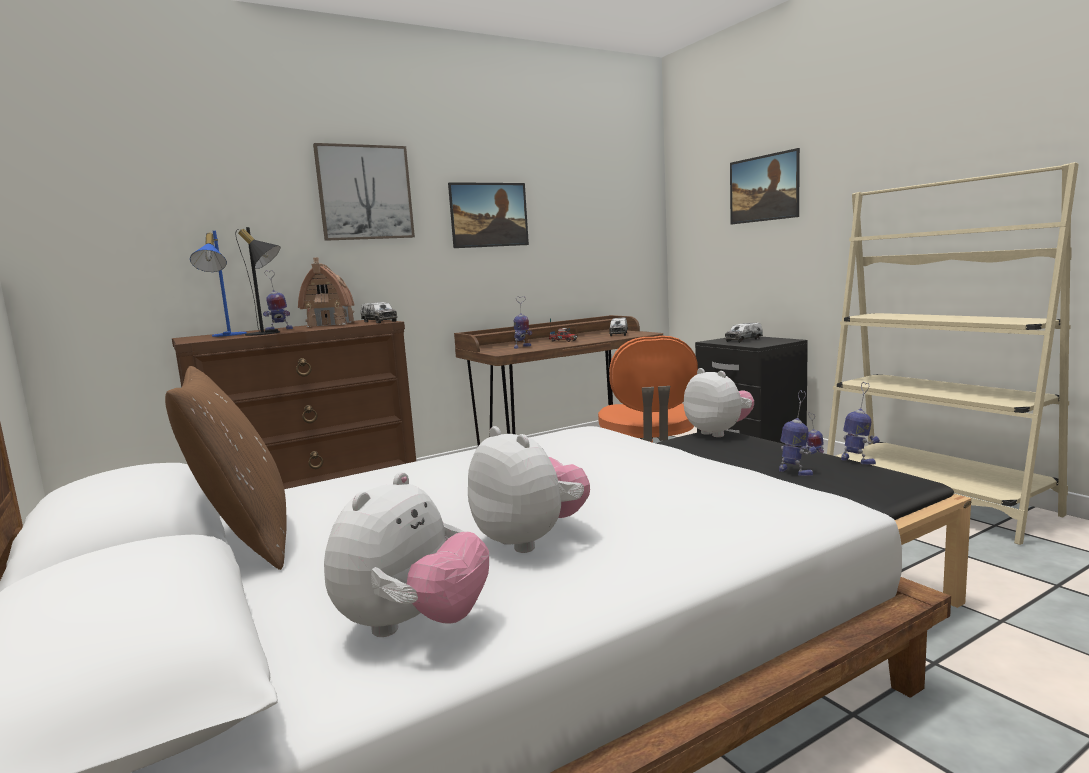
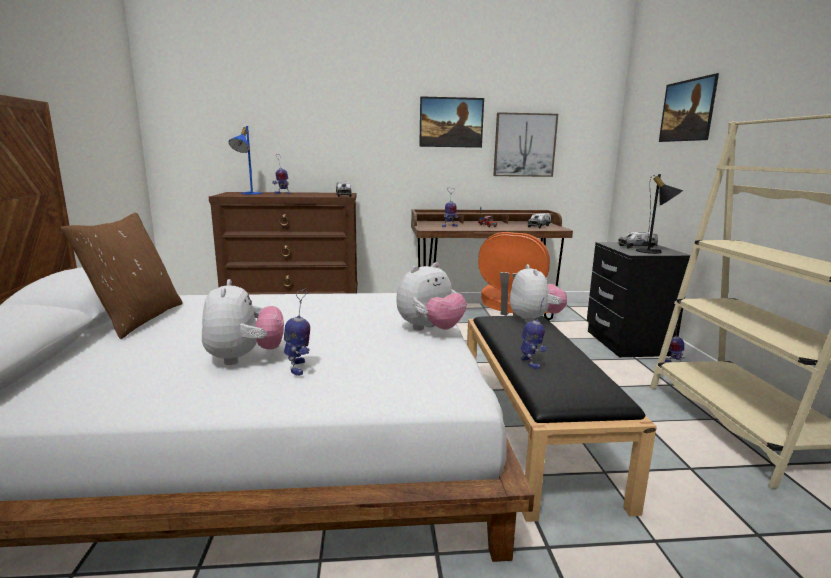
camera: 25 degrees right, 5 degrees up
(268, 333) = (267, 195): black table lamp -> black table lamp (653, 252)
(331, 324) = (317, 193): toy house -> none
(365, 193) = (356, 103): picture -> picture (524, 145)
(413, 626) = (110, 387): plush toy -> plush toy (430, 330)
(857, 461) = (597, 368): toy robot -> toy robot (298, 368)

